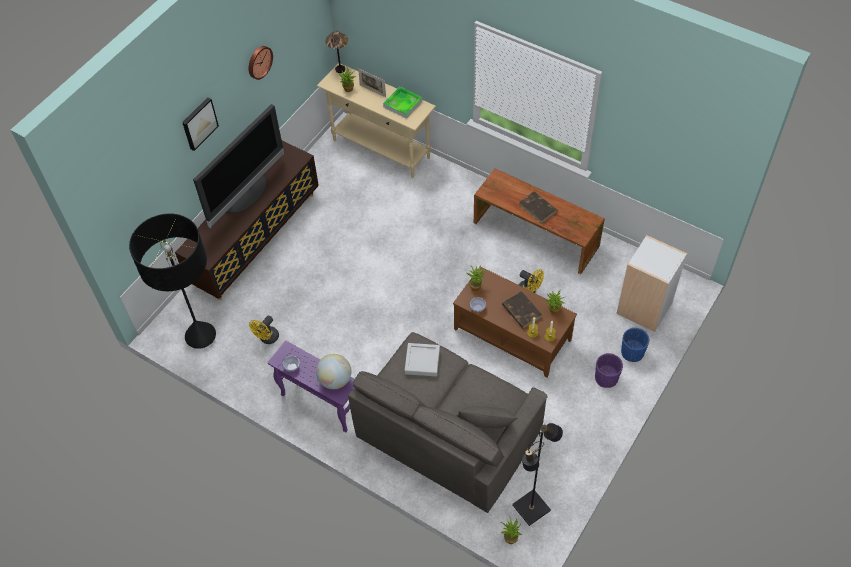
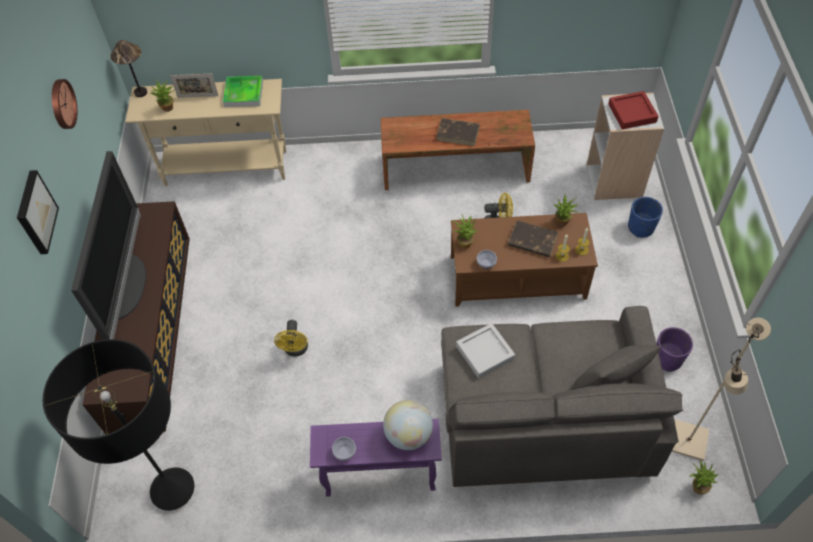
camera: 35 degrees left, 0 degrees up
(267, 339) = (258, 442): yellow fan -> yellow fan (296, 350)
(531, 507) = (688, 440): black floor lamp -> beige floor lamp
(606, 378) = (640, 266): purple planter -> purple planter (667, 359)
(656, 260) = (632, 113): none -> red tray

